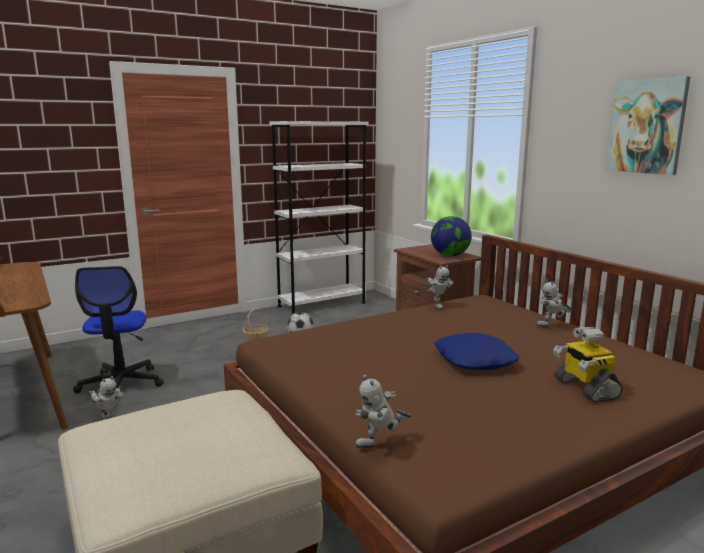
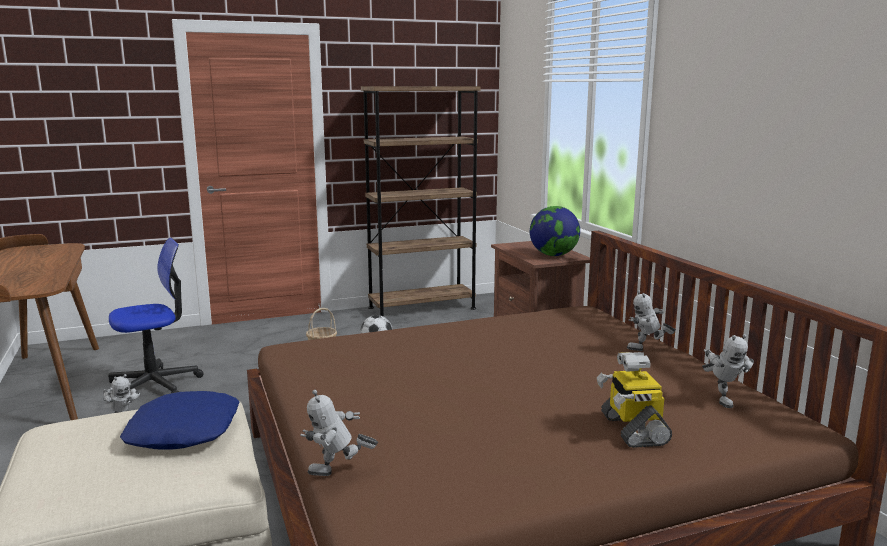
camera: 10 degrees right, 0 degrees up
(121, 384) = (155, 385): office chair -> office chair turned 120 degrees counterclockwise
(322, 304) = (422, 308): white bookcase -> brown bookcase
(437, 306) = (519, 317): toy robot -> toy robot (722, 399)
(474, 360) = (517, 385): blue pillow -> blue pillow (182, 431)
(646, 126) = (774, 97): picture -> none

